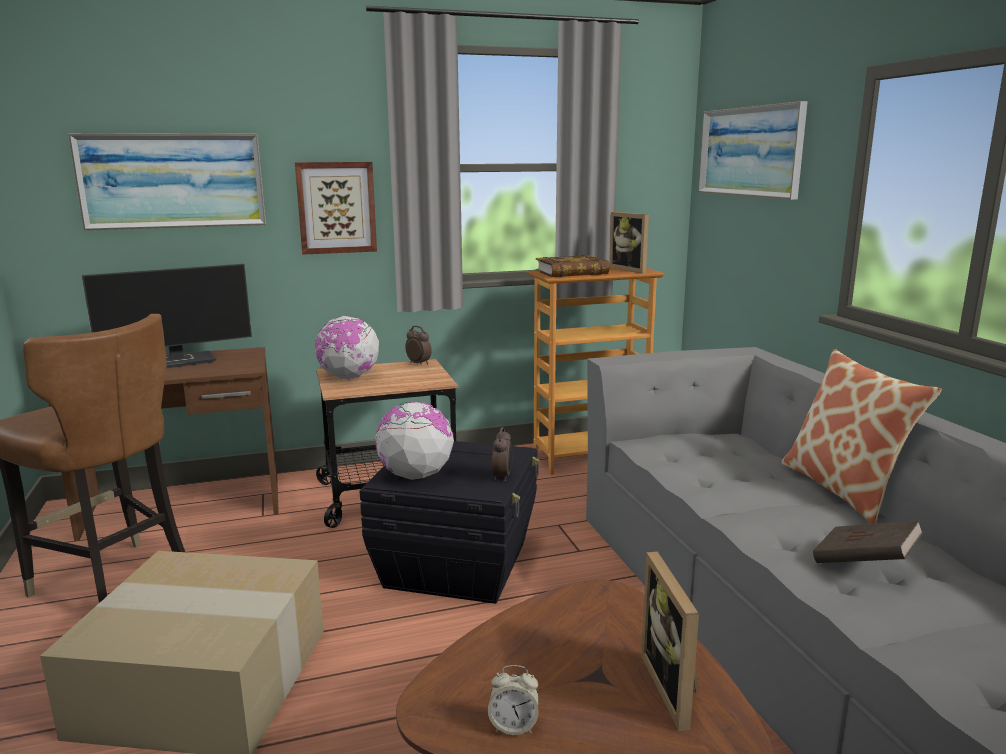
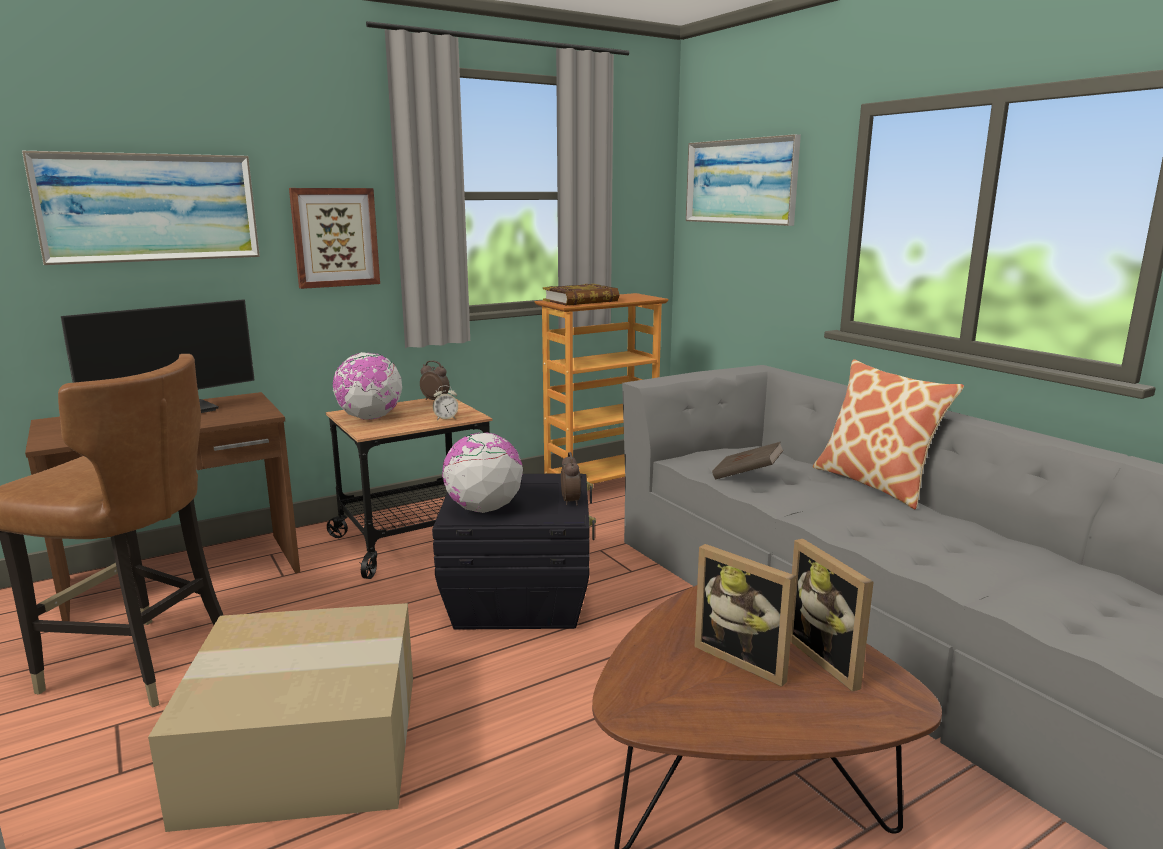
camera: 15 degrees left, 0 degrees up
(513, 725) = (712, 711): alarm clock -> alarm clock (446, 418)
(631, 269) = (634, 296): picture frame -> picture frame (745, 658)
(864, 563) = (930, 539): brown book -> brown book (746, 476)

